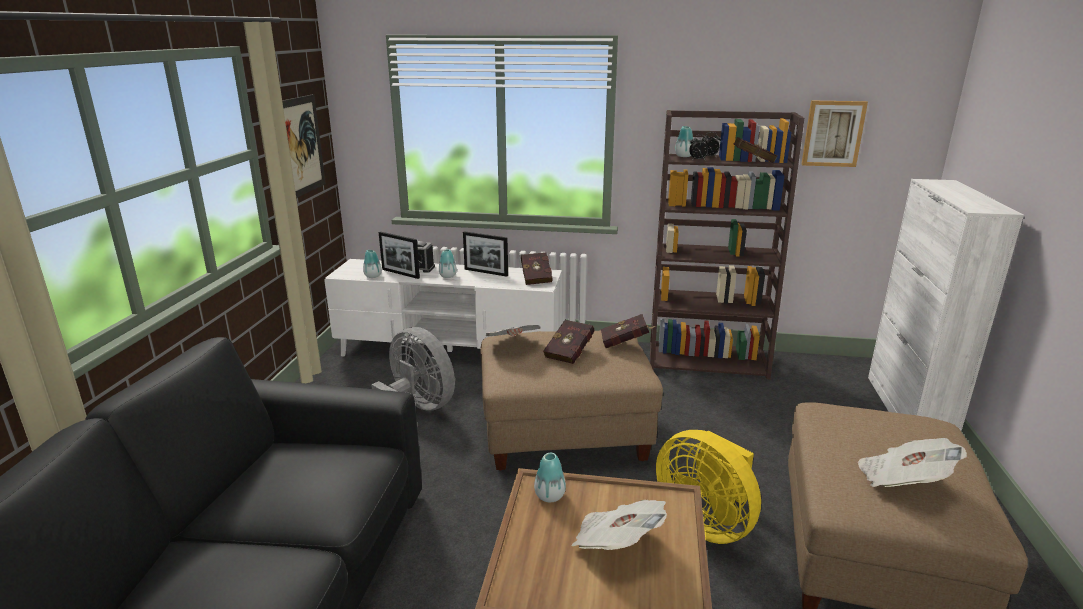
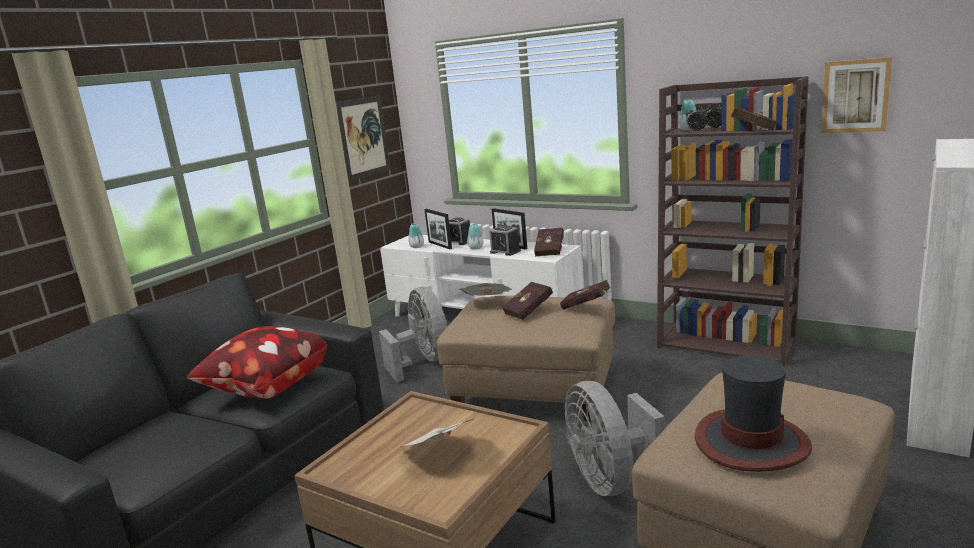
camera: 25 degrees right, 5 degrees down
(312, 488) = (265, 388): none -> pillow
(486, 280) = (505, 251): none -> alarm clock
(550, 496) = (418, 413): vase -> none
(706, 522) = (610, 479): yellow fan -> grey fan
(902, 481) = (751, 442): newspaper -> hat

